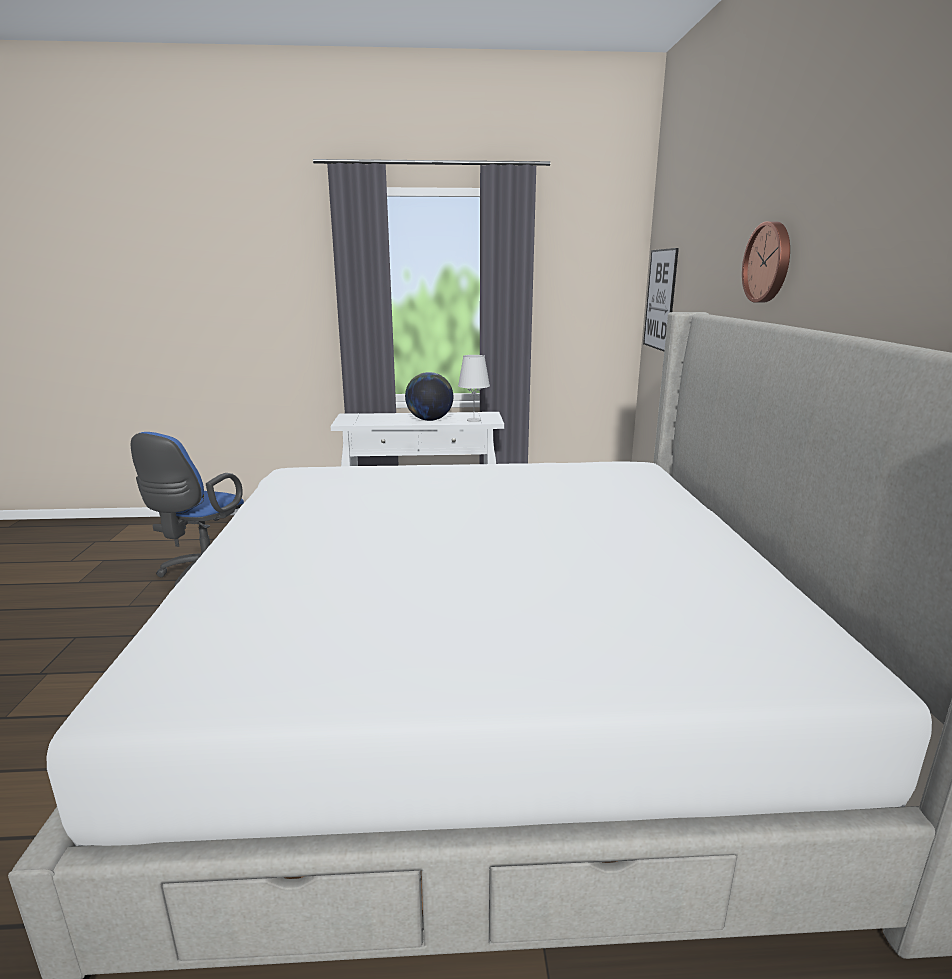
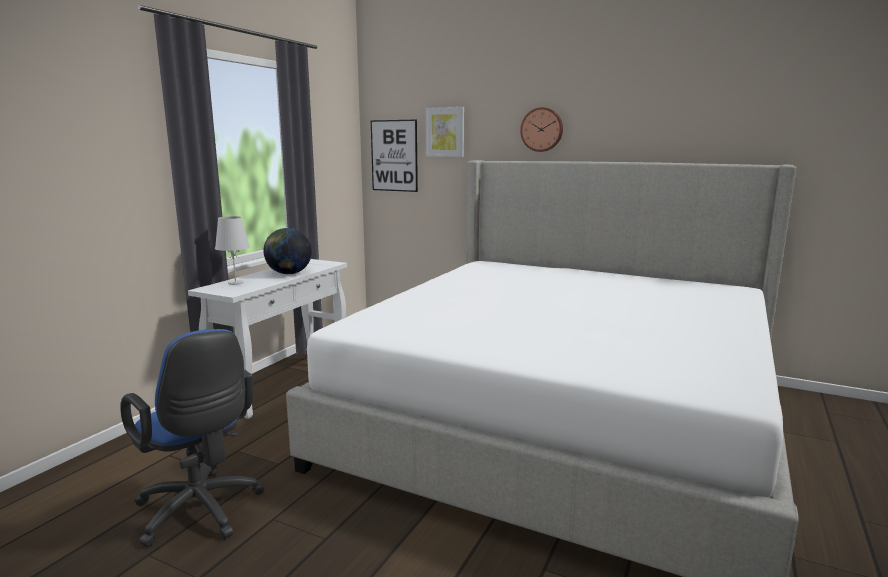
camera: 60 degrees left, 5 degrees down
(473, 420) = (320, 266): white table lamp -> white table lamp (235, 283)
(694, 266) = (445, 132): none -> picture

